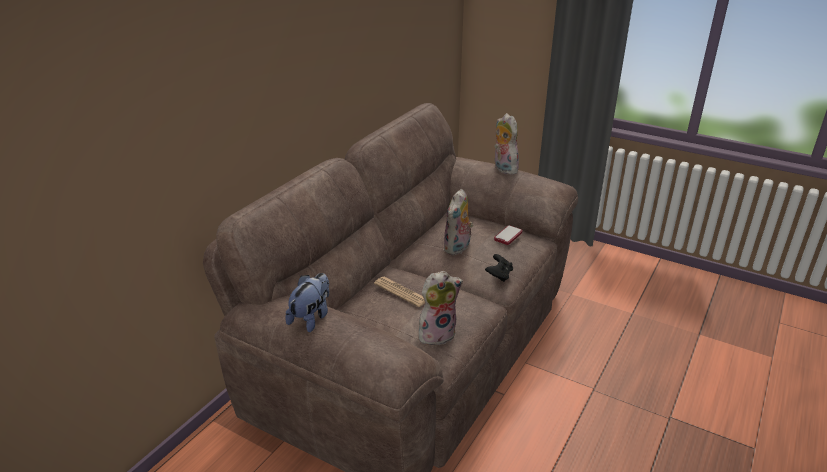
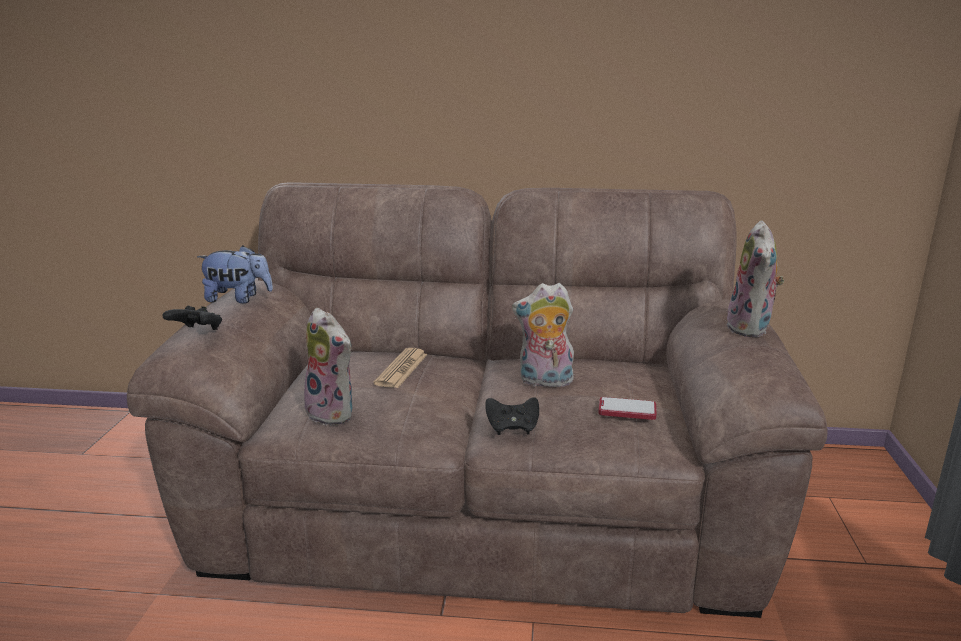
camera: 65 degrees right, 10 degrees down
(373, 344) = (197, 332): none -> black game controller
(503, 169) = (751, 329): plush toy -> plush toy turned 150 degrees clockwise

